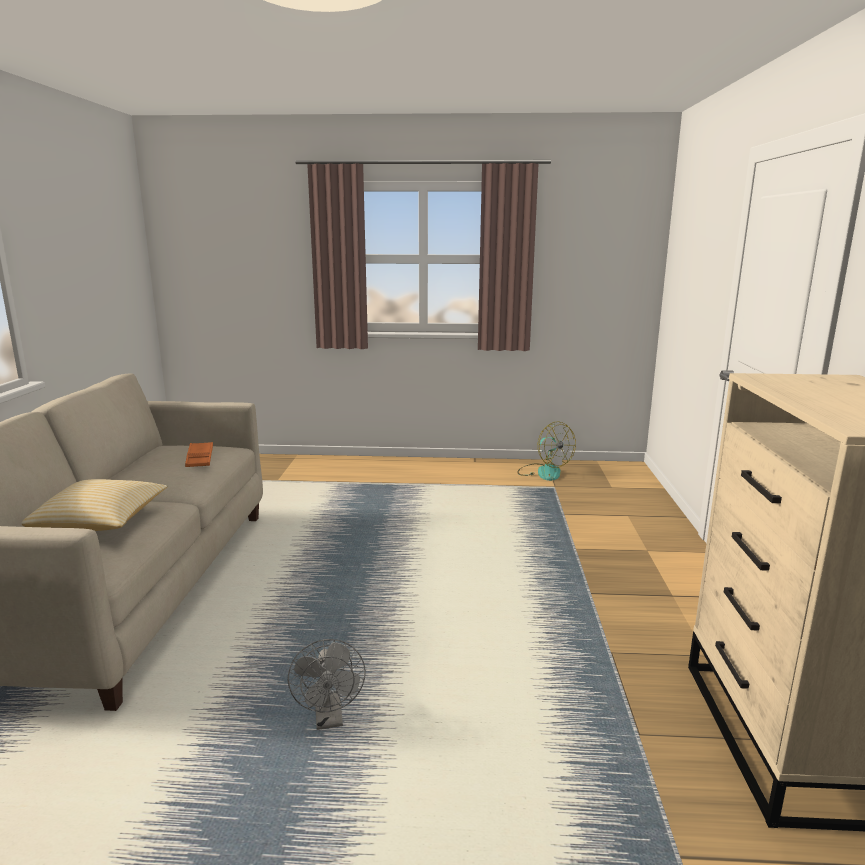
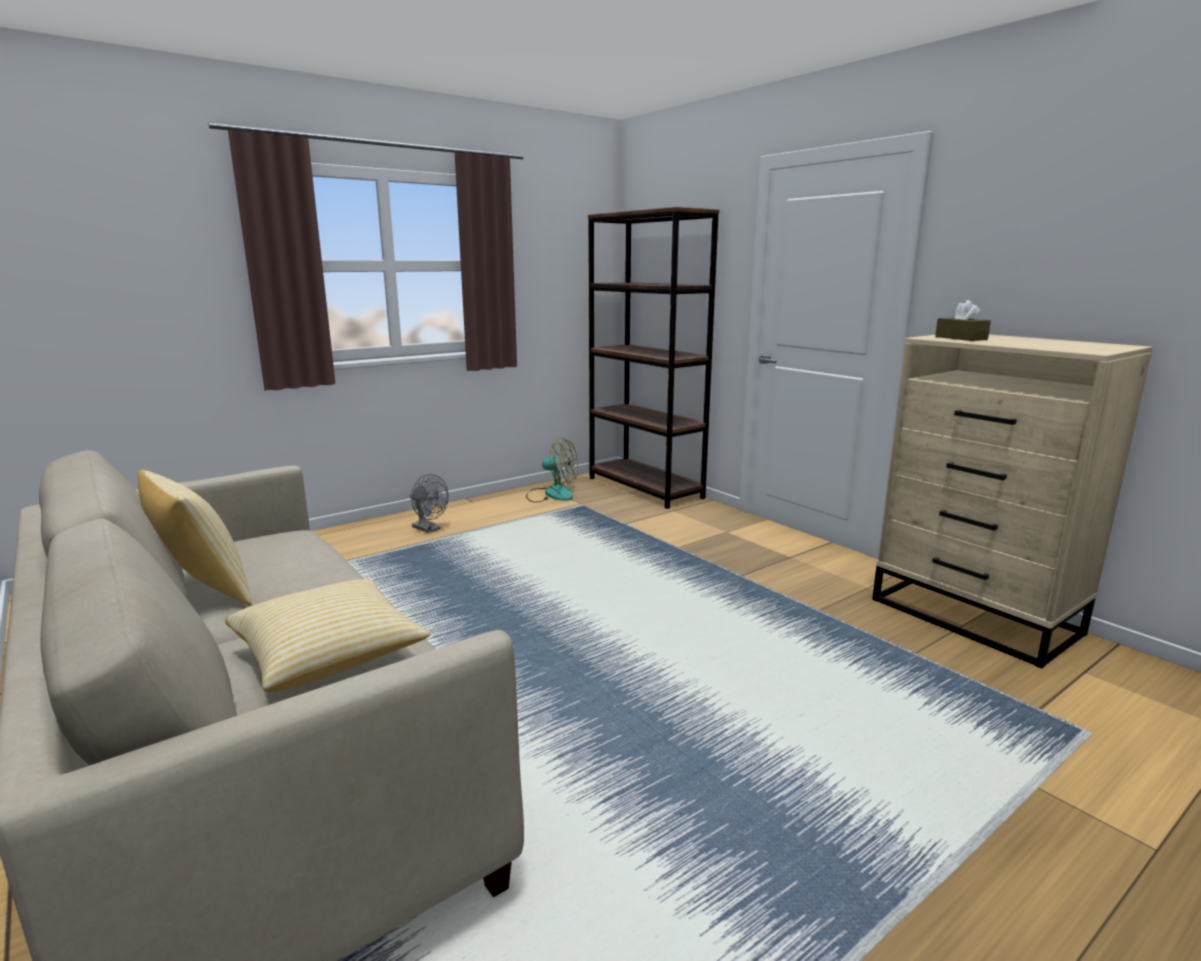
camera: 40 degrees left, 0 degrees up
(131, 470) = (203, 592): none -> pillow
(200, 458) = (287, 551): orange tray -> none
(329, 719) = (724, 761): grey fan -> grey fan (429, 529)
(636, 488) = (645, 488): none -> brown bookcase
(793, 383) = (960, 338): none -> brown tissue box

